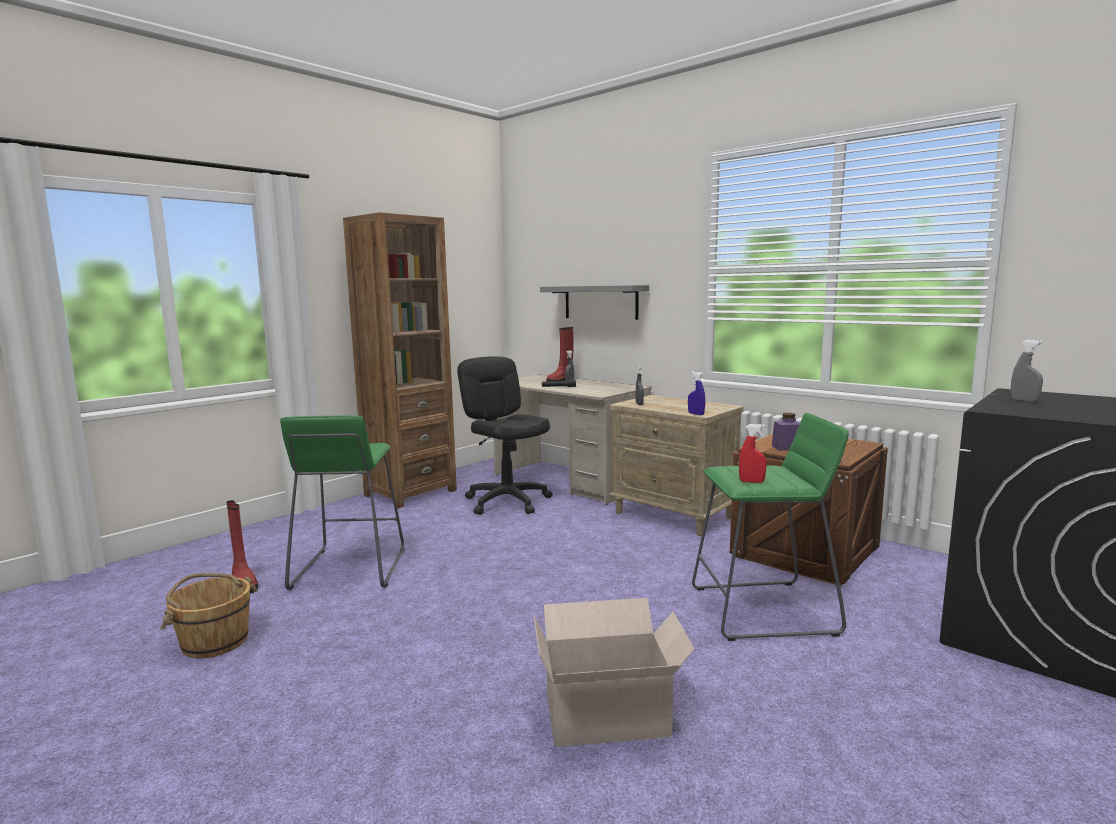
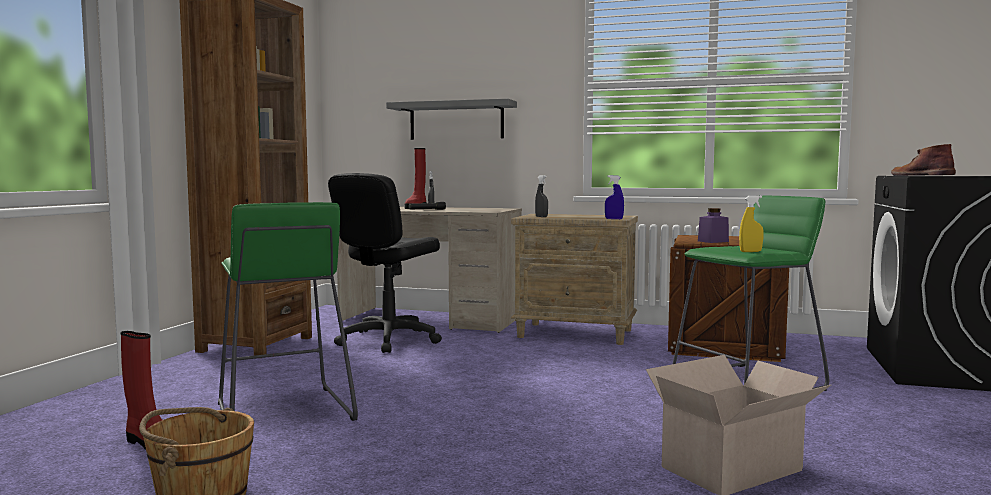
camera: 25 degrees left, 5 degrees down
(507, 501) = (388, 340): black office chair -> black office chair turned 90 degrees counterclockwise
(751, 481) = (750, 251): red spray bottle -> yellow spray bottle
(1024, 400) = (922, 175): grey spray bottle -> brown boot

